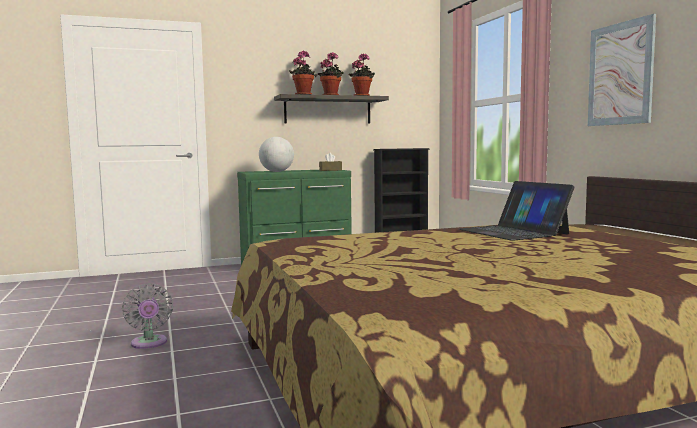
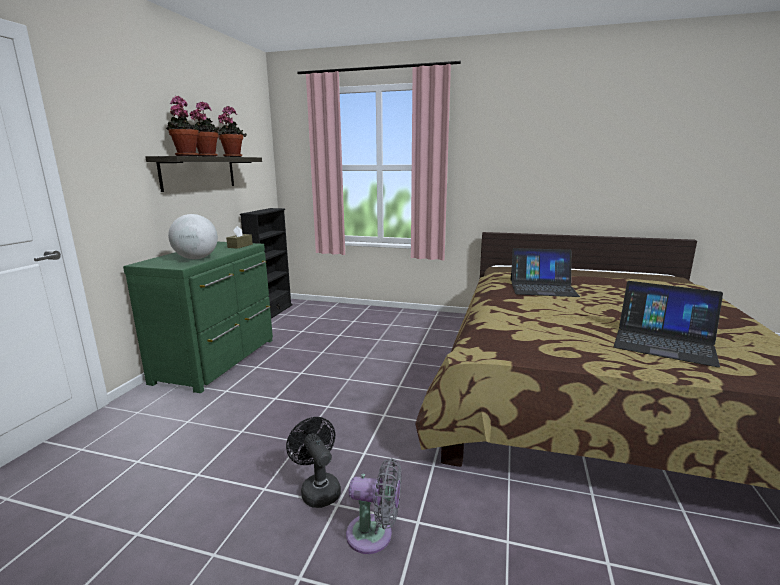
camera: 55 degrees left, 10 degrees up
(180, 322) = (318, 489): none -> black fan
(401, 265) = (664, 342): none -> laptop
(620, 74) = (506, 161): picture -> none

